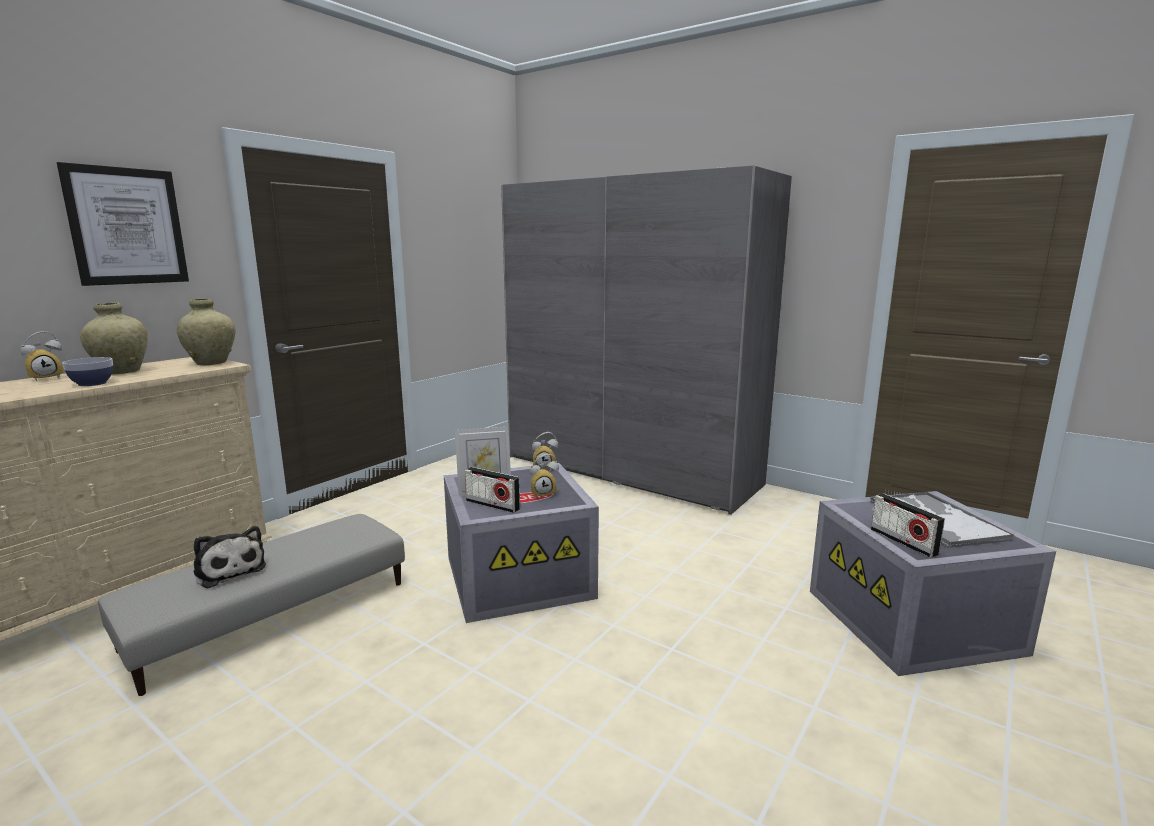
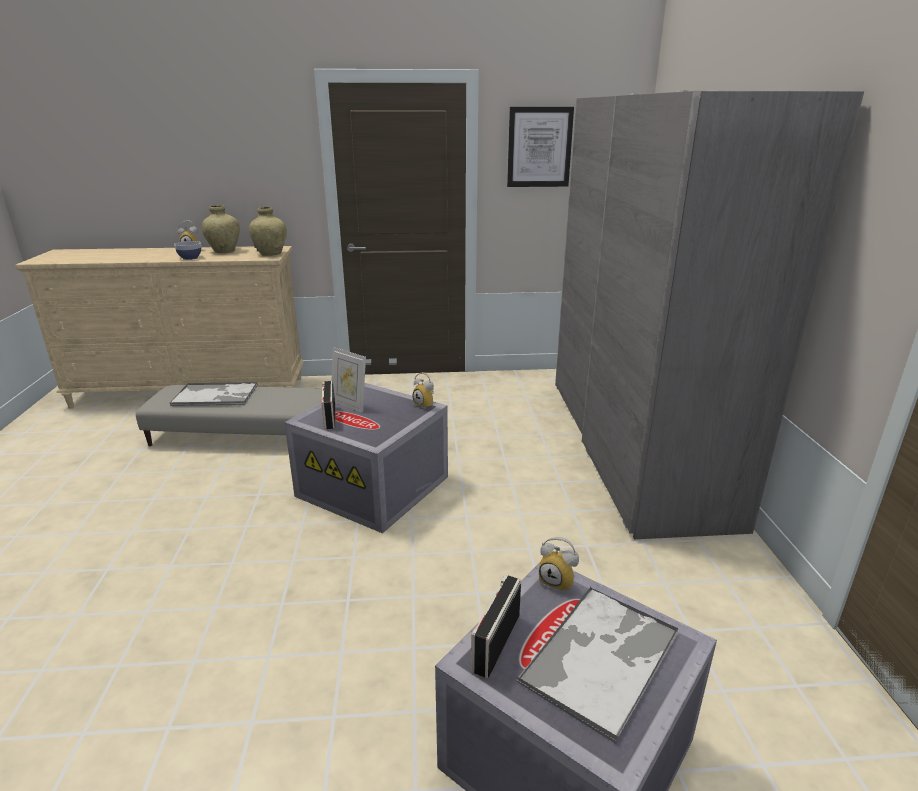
camera: 50 degrees right, 10 degrees up
(127, 226) = (246, 151): picture -> picture (539, 147)
(229, 570) = (216, 395): plush toy -> tray
(543, 493) = (373, 425): alarm clock -> alarm clock (559, 581)

